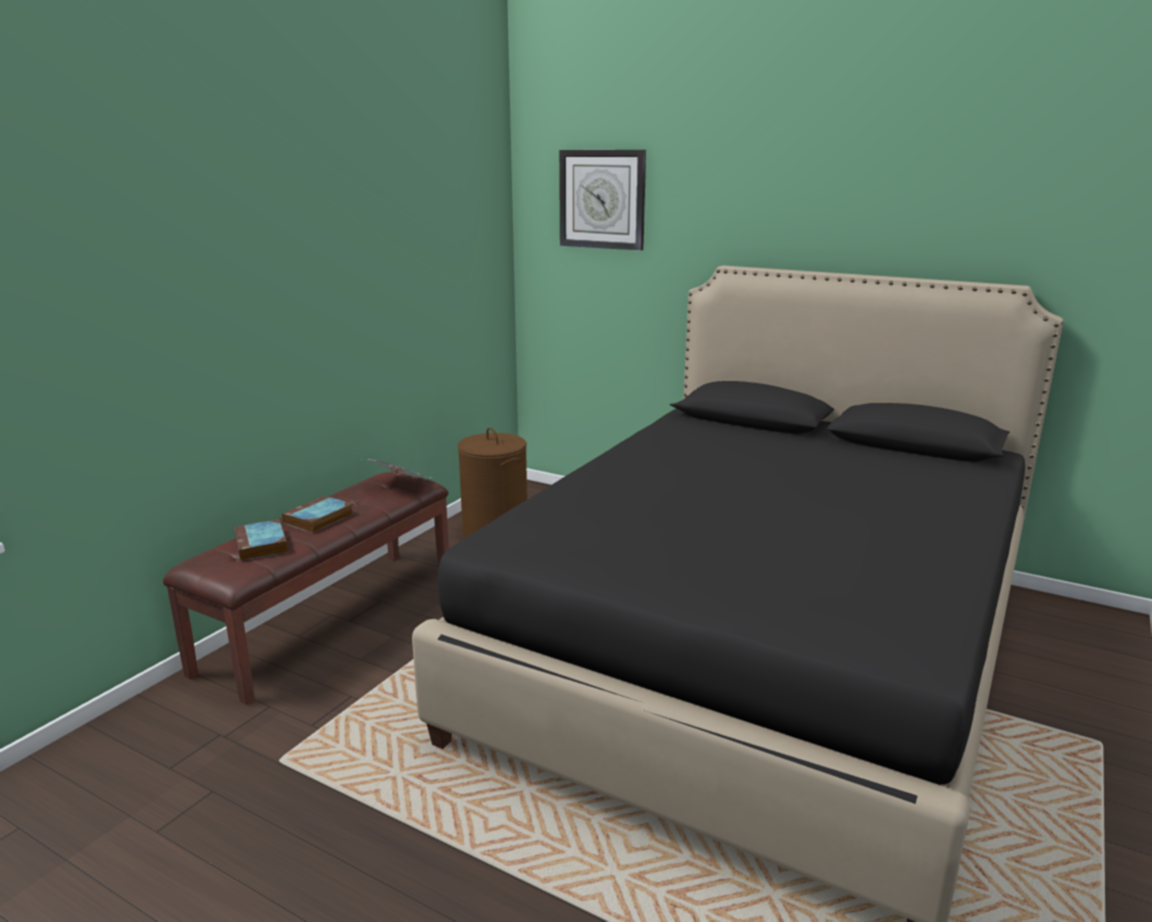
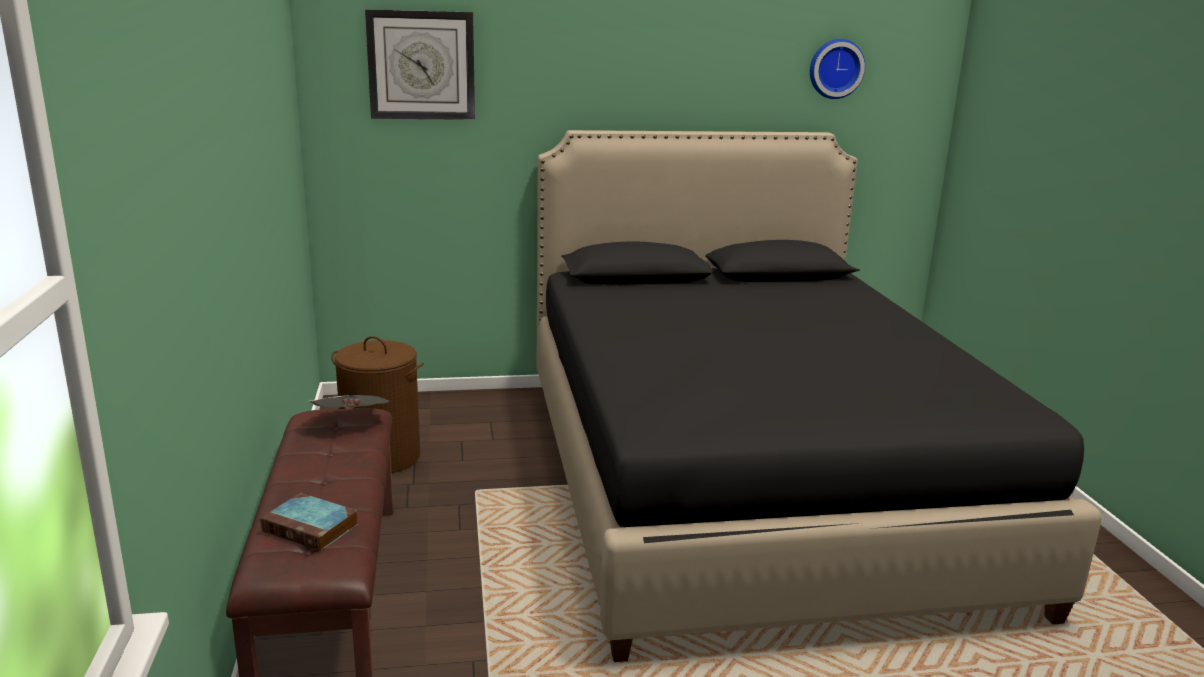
camera: 40 degrees left, 0 degrees up
(318, 519) = (324, 481): book -> none
(1048, 207) = (835, 68): none -> wall clock

